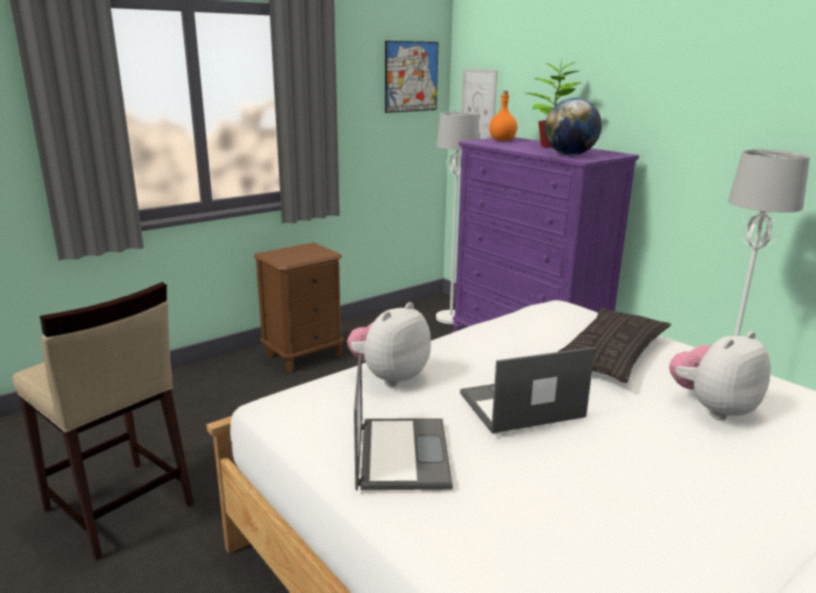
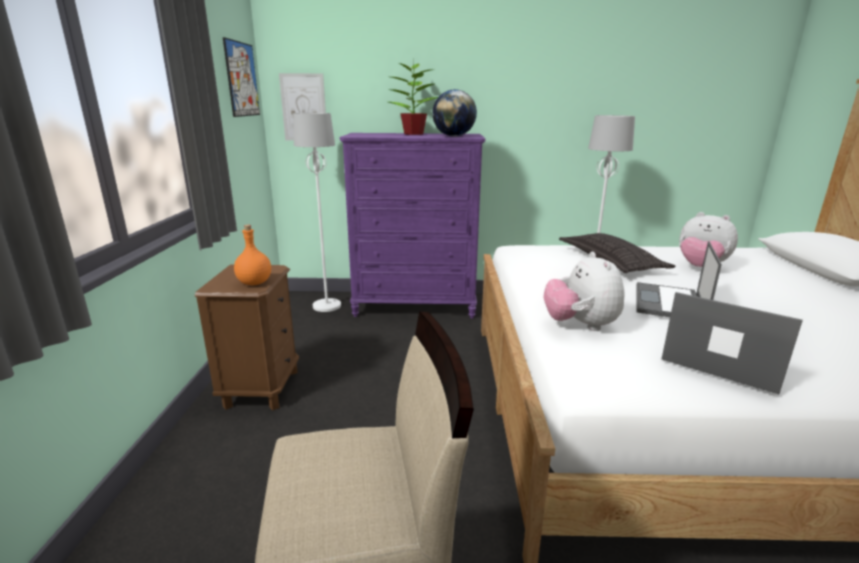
camera: 50 degrees left, 0 degrees up
(502, 140) = (365, 134): orange bottle -> orange bottle (255, 283)
(713, 408) = (700, 267): plush toy -> plush toy turned 60 degrees counterclockwise

